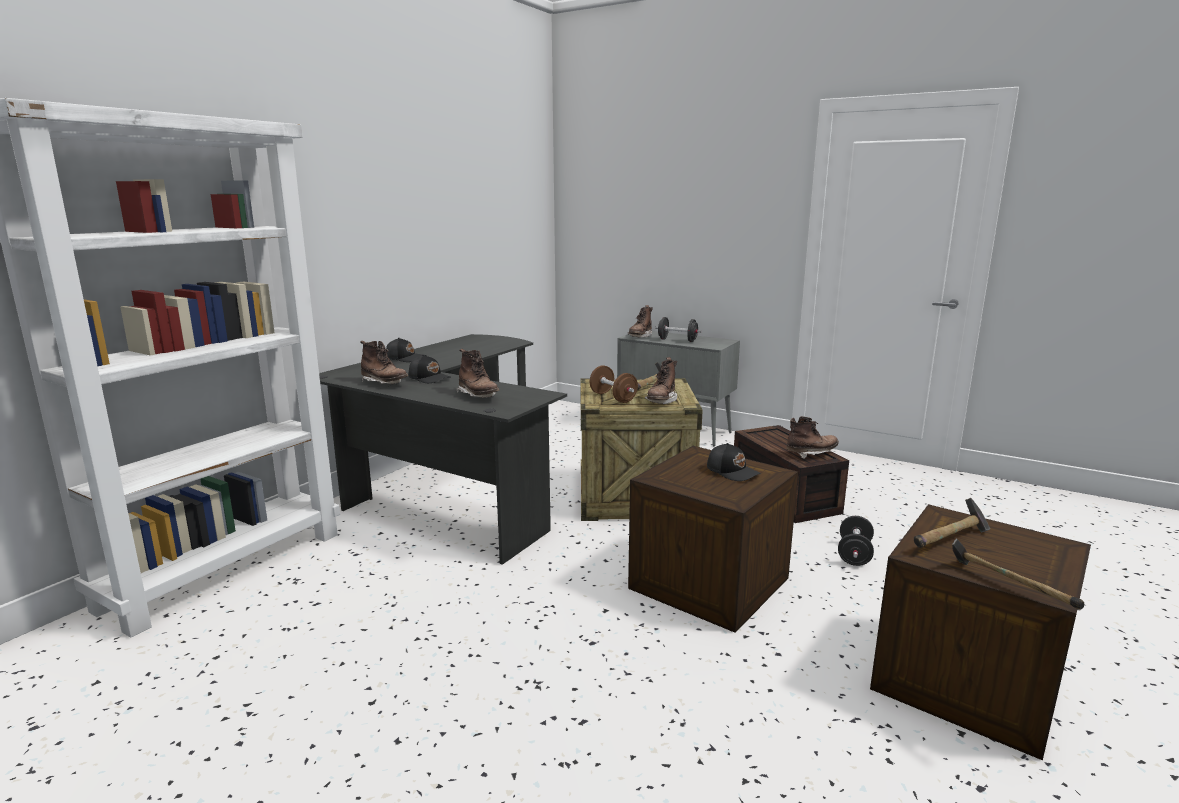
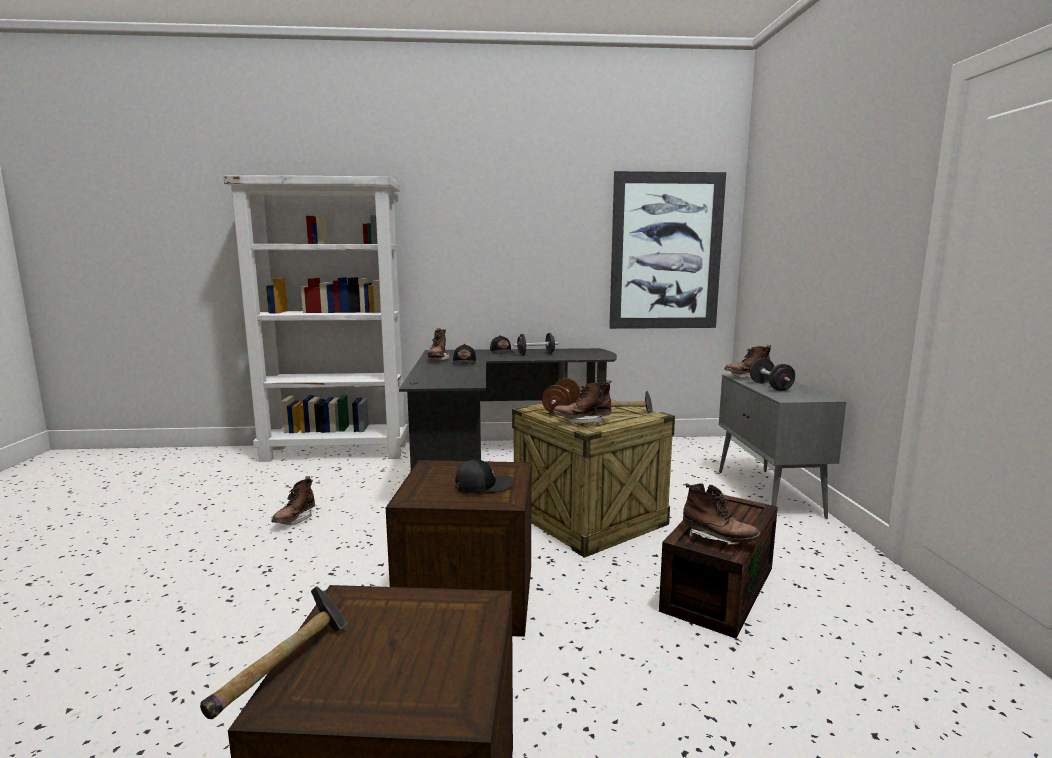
camera: 55 degrees right, 5 degrees down
(478, 396) = (442, 375): brown boot -> brown boot (295, 520)
(510, 220) = (666, 252): none -> picture
(732, 472) = (482, 486): black cap -> black cap turned 120 degrees counterclockwise
(854, 554) = (635, 670): black dumbbell -> black dumbbell (535, 354)
(950, 540) = (405, 616): hammer -> none

